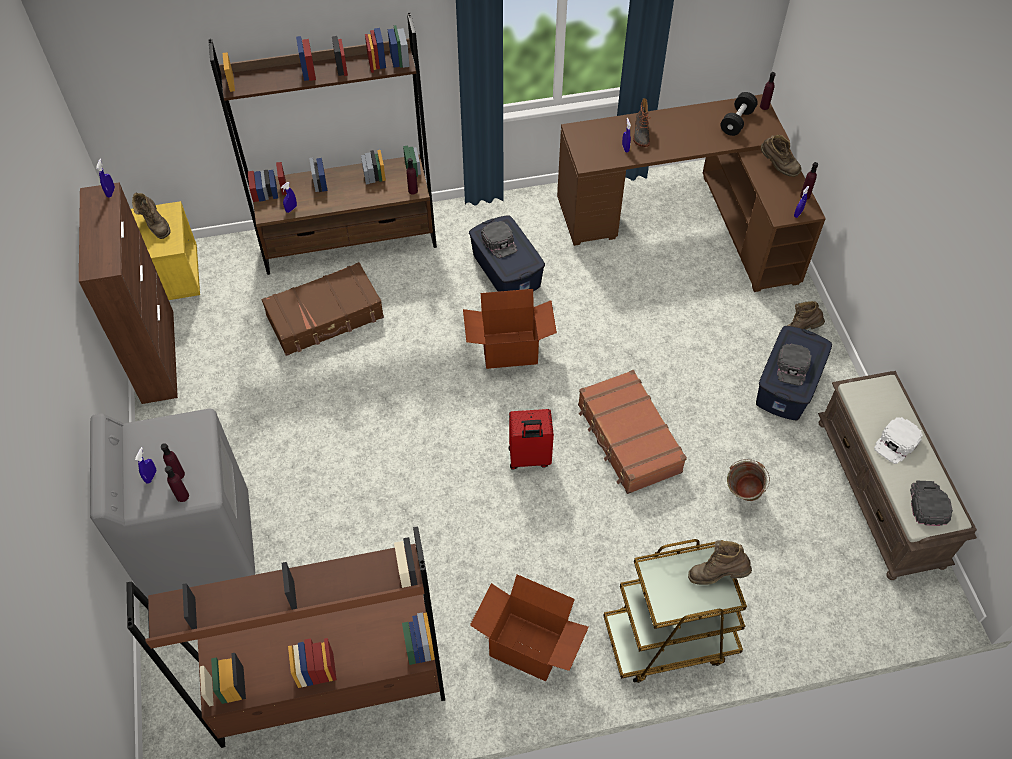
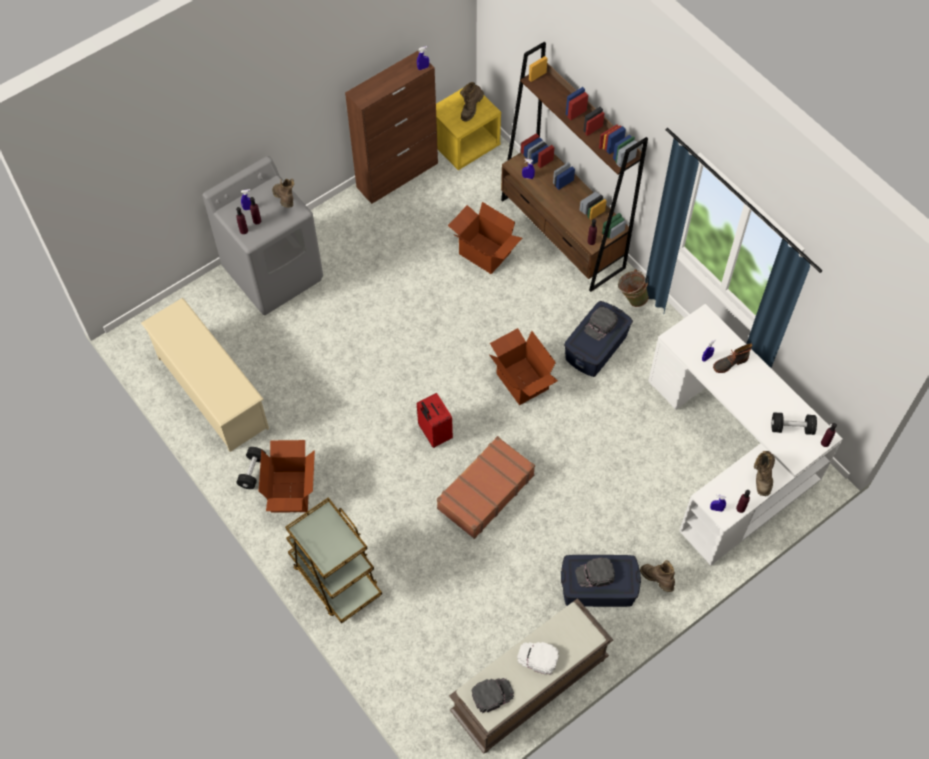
camera: 65 degrees right, 5 degrees up
(325, 317) = (484, 254): brown suitcase -> cardboard box
(329, 688) = (212, 392): brown bookcase -> beige shoe rack
(476, 682) = (252, 472): none -> black dumbbell
(688, 219) = (731, 456): brown desk -> white desk
(717, 575) = (341, 553): brown boot -> brown boot (285, 201)
(741, 496) = (475, 587): green bucket -> green bucket (631, 298)

